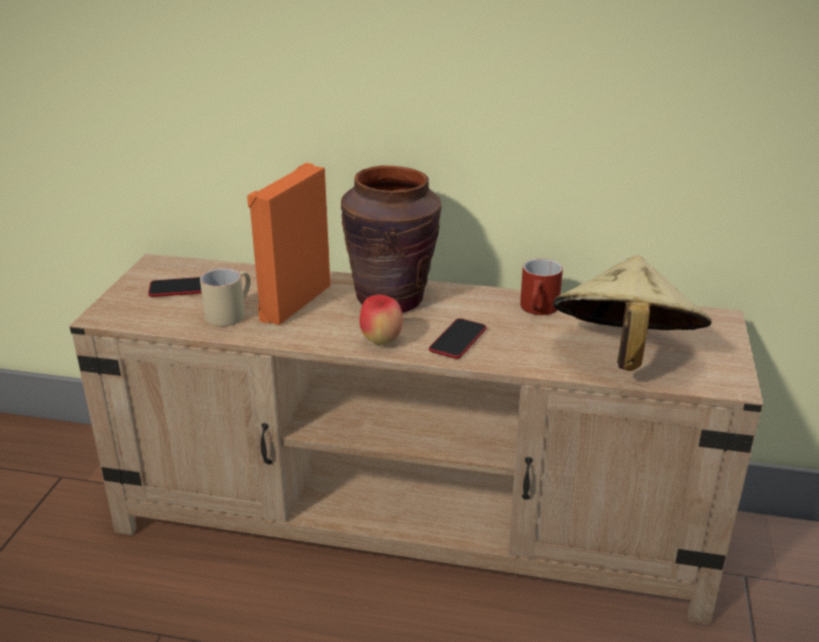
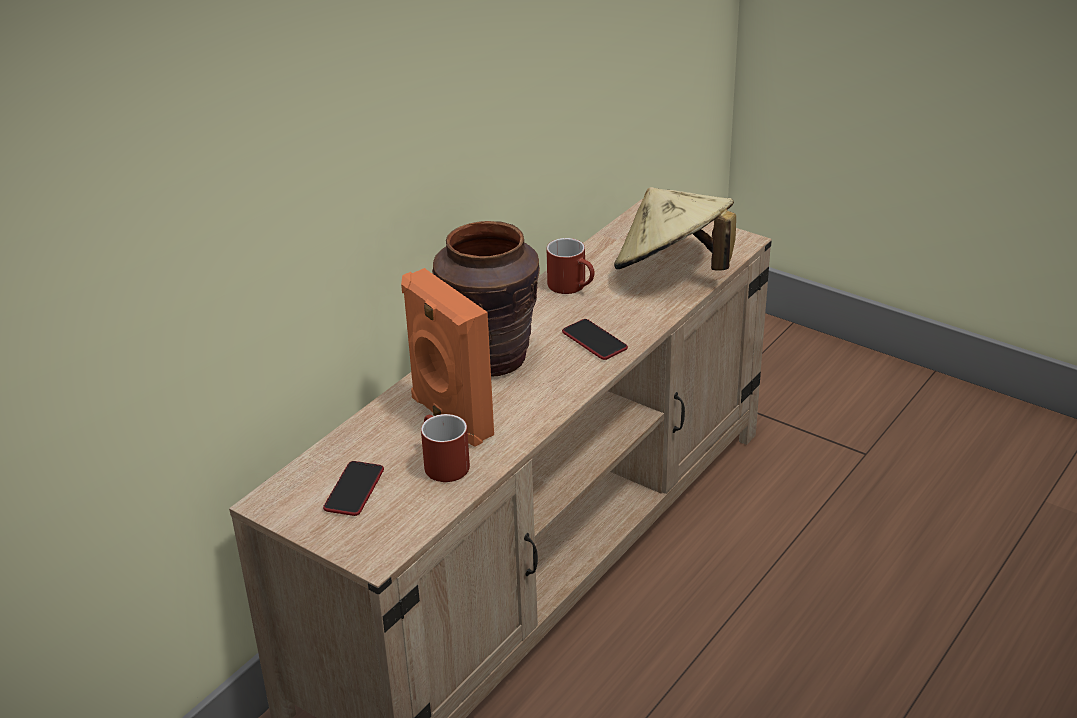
camera: 65 degrees left, 5 degrees up
(230, 313) = (441, 463): beige mug -> red mug
(381, 341) = (567, 381): apple -> none

